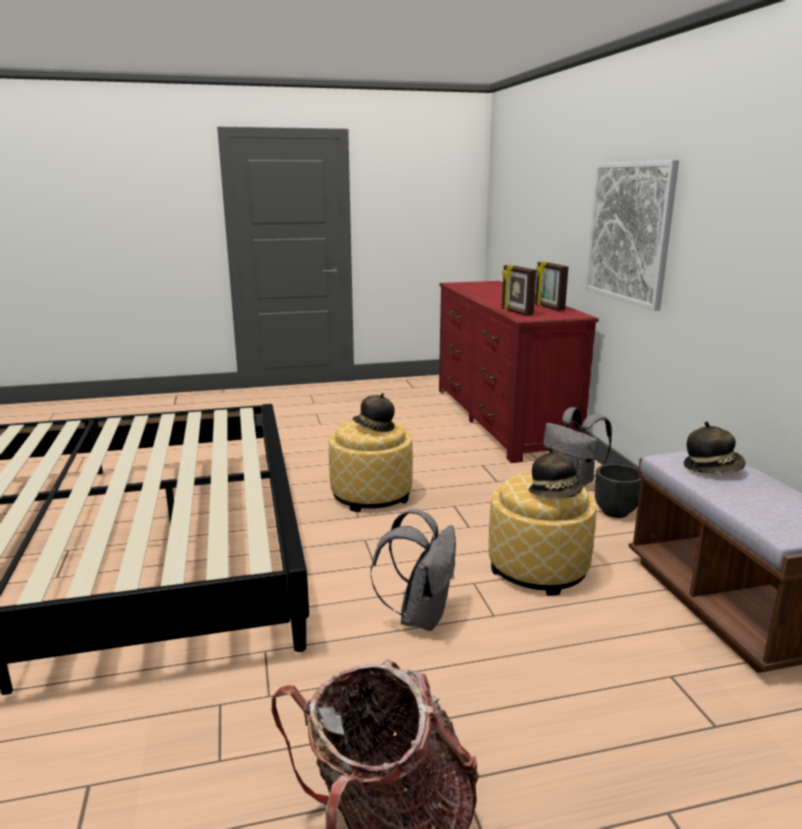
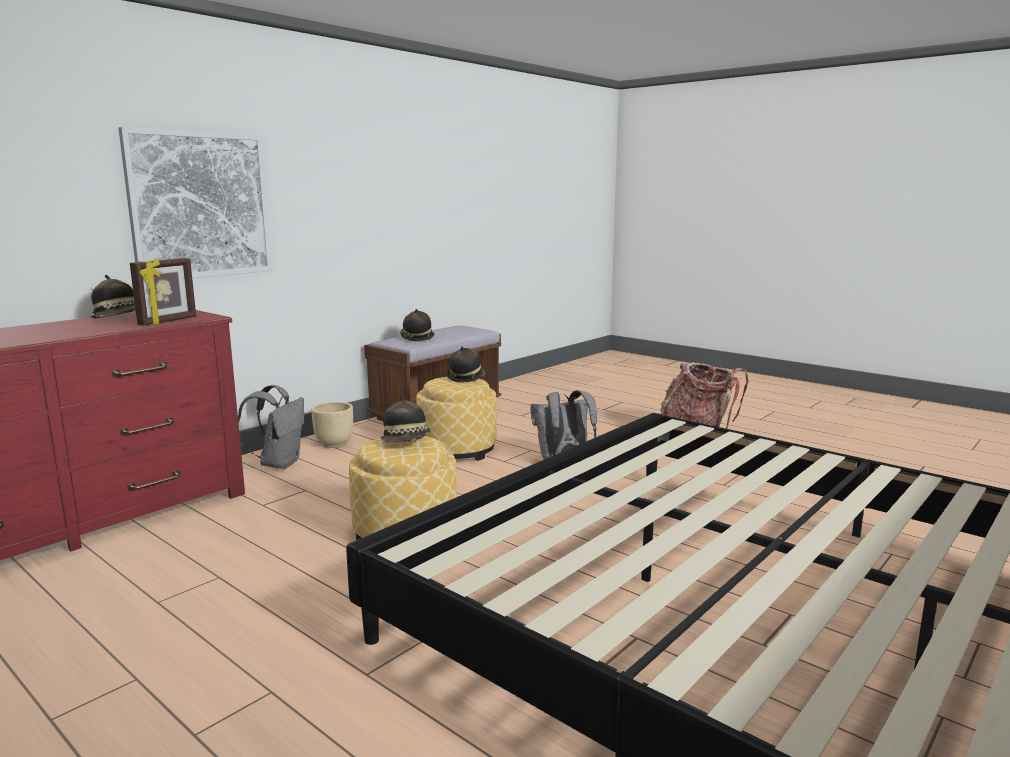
camera: 125 degrees left, 5 degrees down
(548, 307) = (119, 318): picture frame -> hat
(615, 512) = (334, 444): black planter -> beige planter

